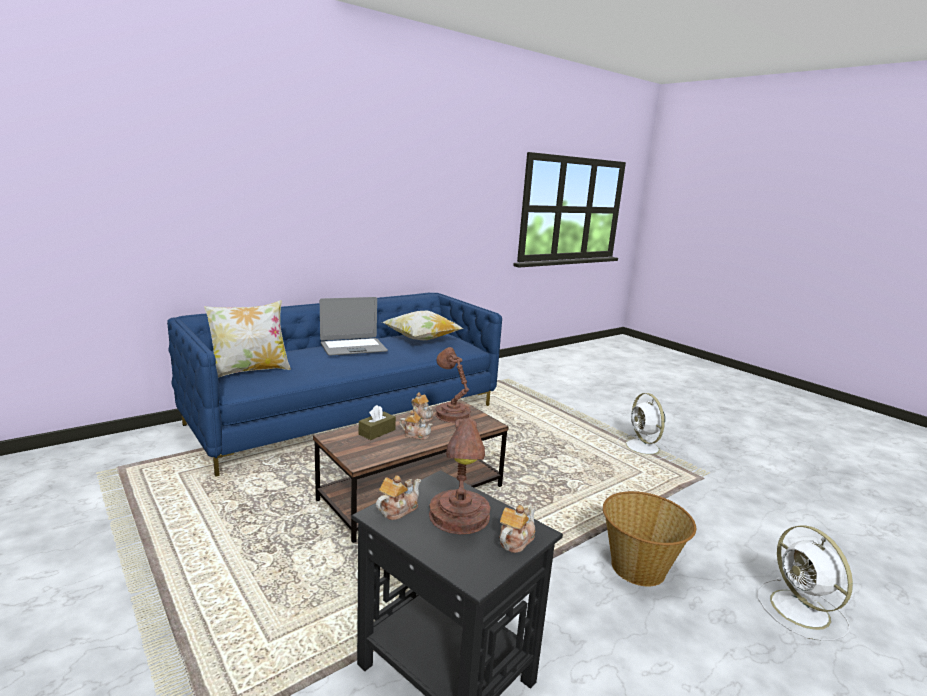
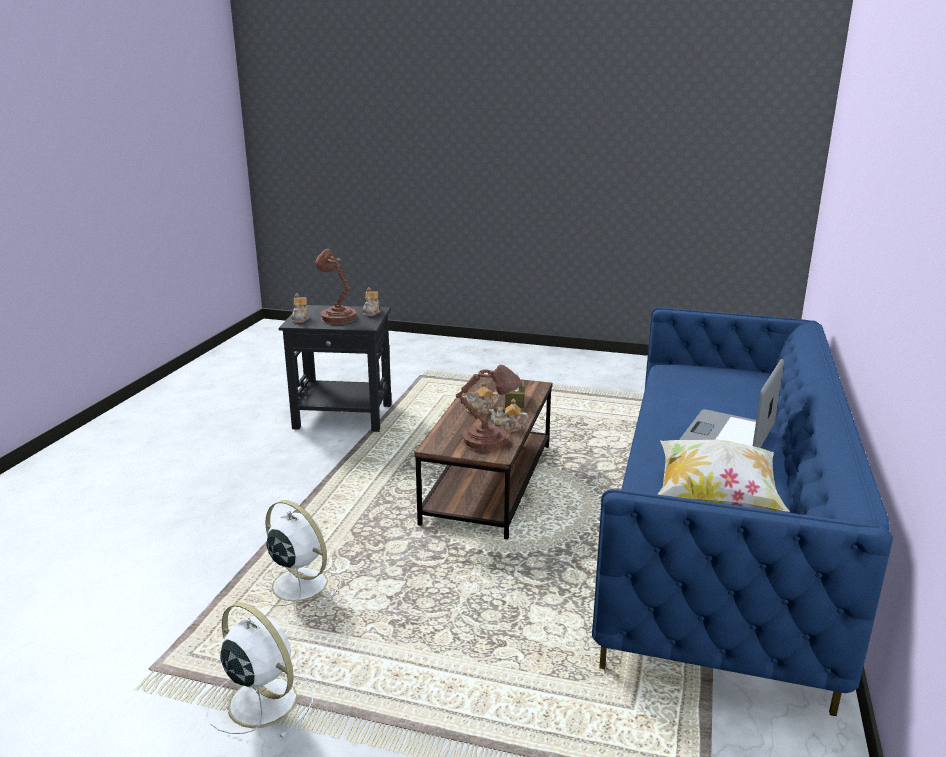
camera: 145 degrees right, 5 degrees up
(250, 370) = (711, 378): pillow -> none
(638, 568) = (239, 506): basket -> none
(802, 611) = (86, 529): white fan -> white fan (297, 584)

